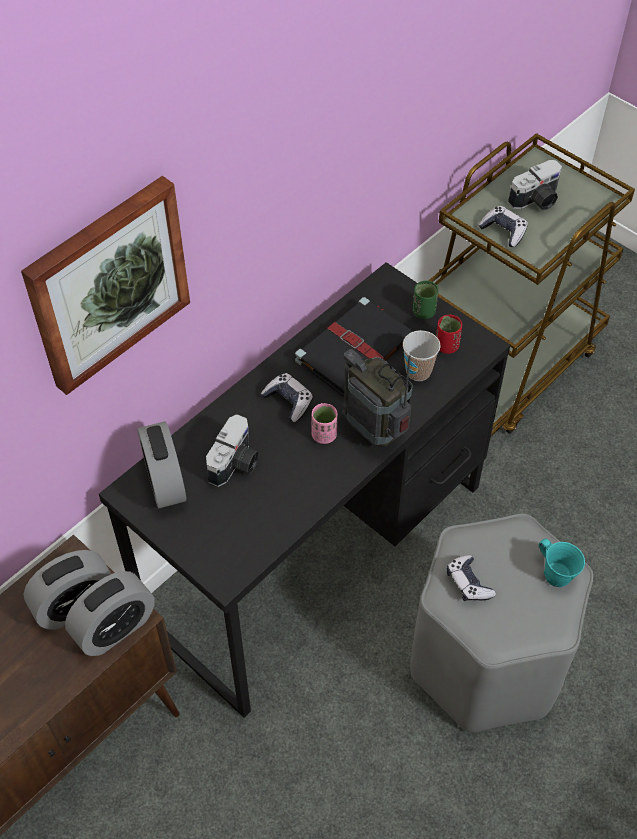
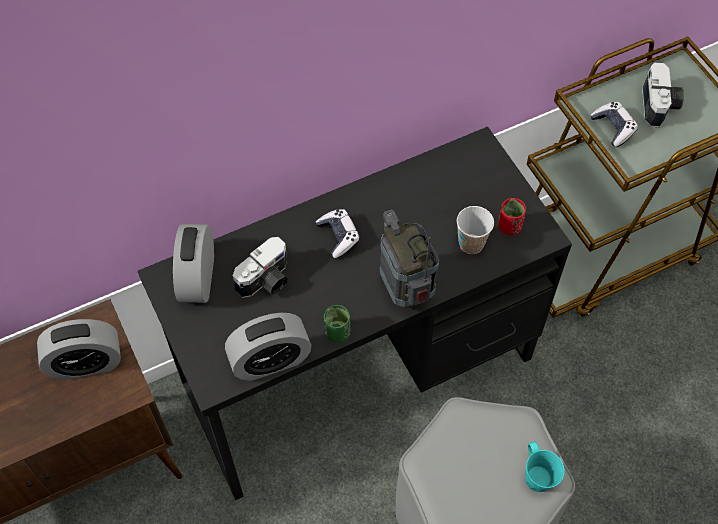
camera: 20 degrees right, 5 degrees up
(107, 283) = (156, 92): picture -> none
(115, 628) = (110, 396): alarm clock -> alarm clock (270, 361)
(324, 435) = (357, 278): pink cup -> none
(355, 348) = (422, 204): black book -> none
(423, 312) = (502, 186): green cup -> green cup (337, 333)
(468, 583) = (450, 458): game controller -> none
(536, 200) = (660, 105): camera -> camera turned 75 degrees counterclockwise

